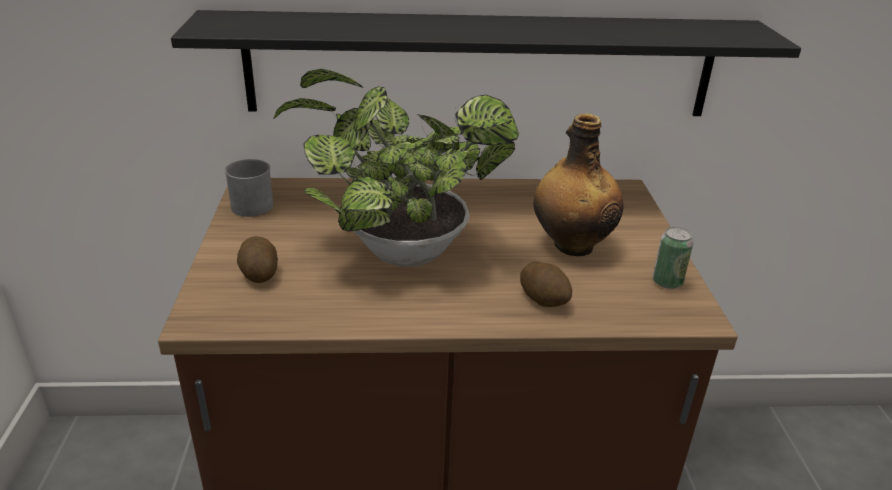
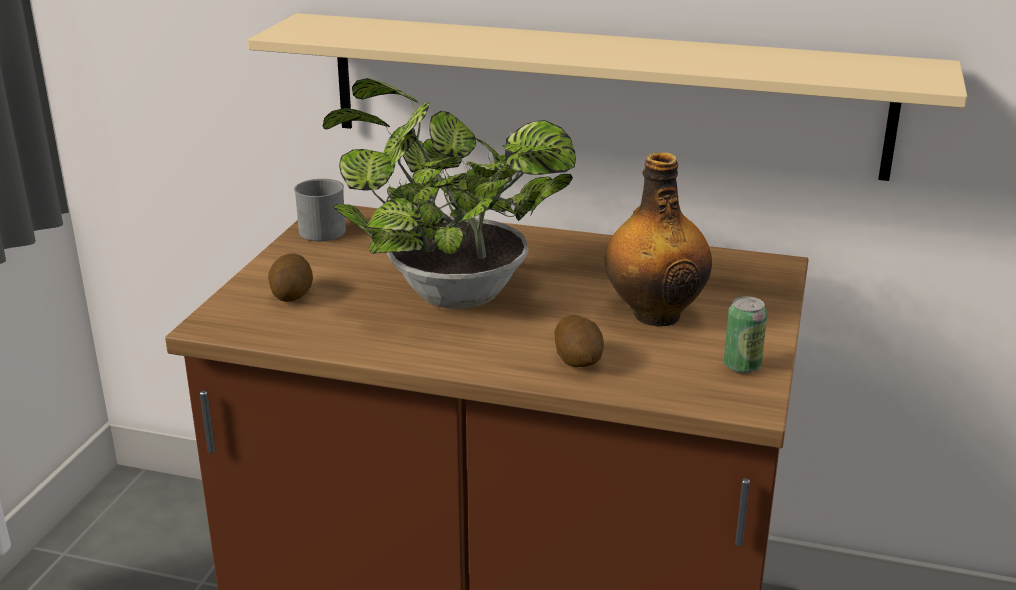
camera: 20 degrees right, 5 degrees down
(481, 65) = (602, 94): black shelf -> beige shelf

